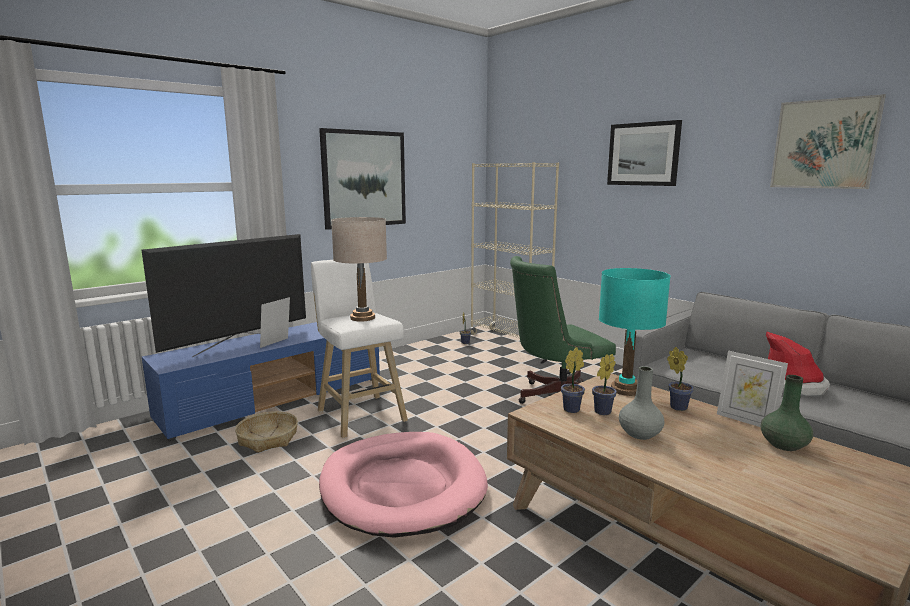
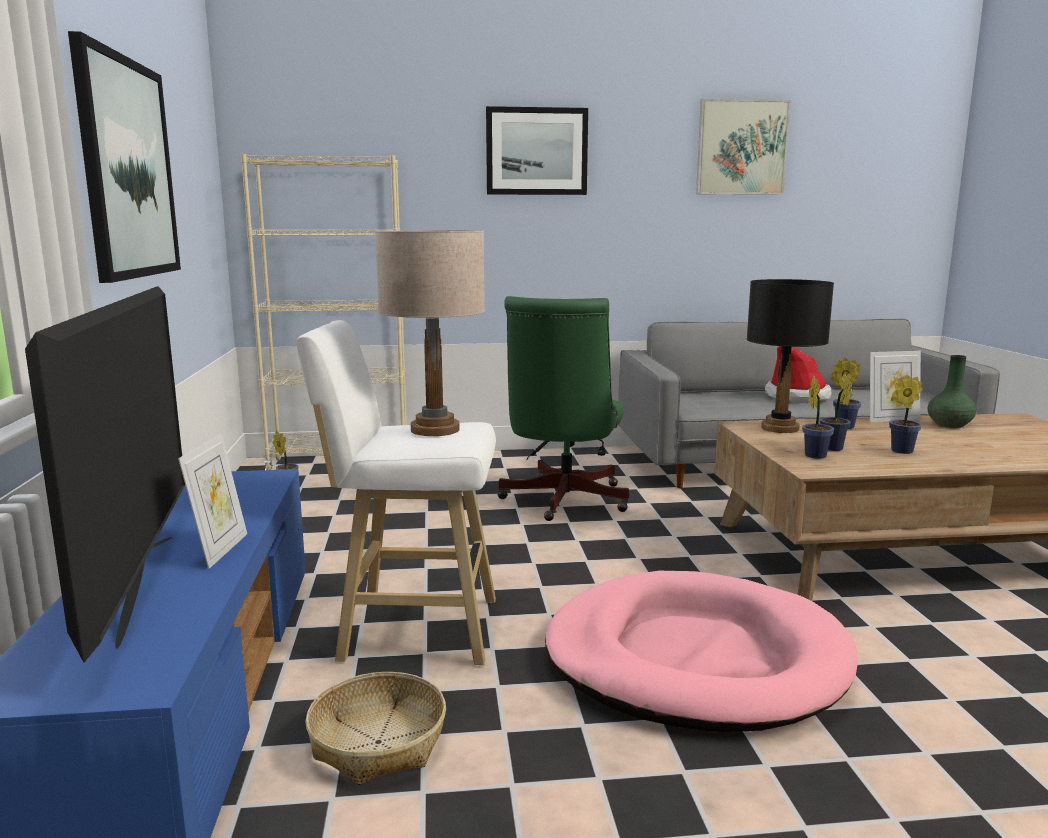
camera: 55 degrees left, 0 degrees up
(276, 343) = (220, 550): picture frame -> picture frame turned 150 degrees counterclockwise
(625, 390) = (780, 428): turquoise table lamp -> black table lamp
(640, 434) = (899, 451): grey vase -> potted plant

